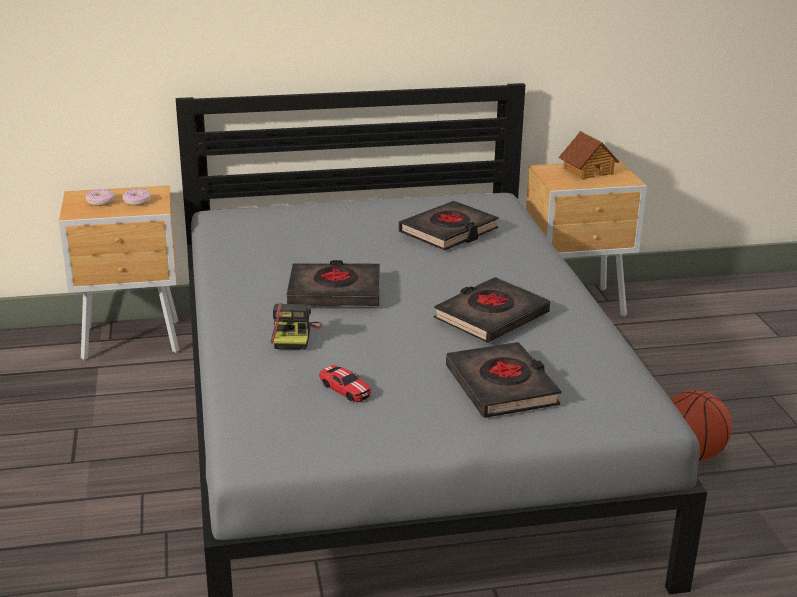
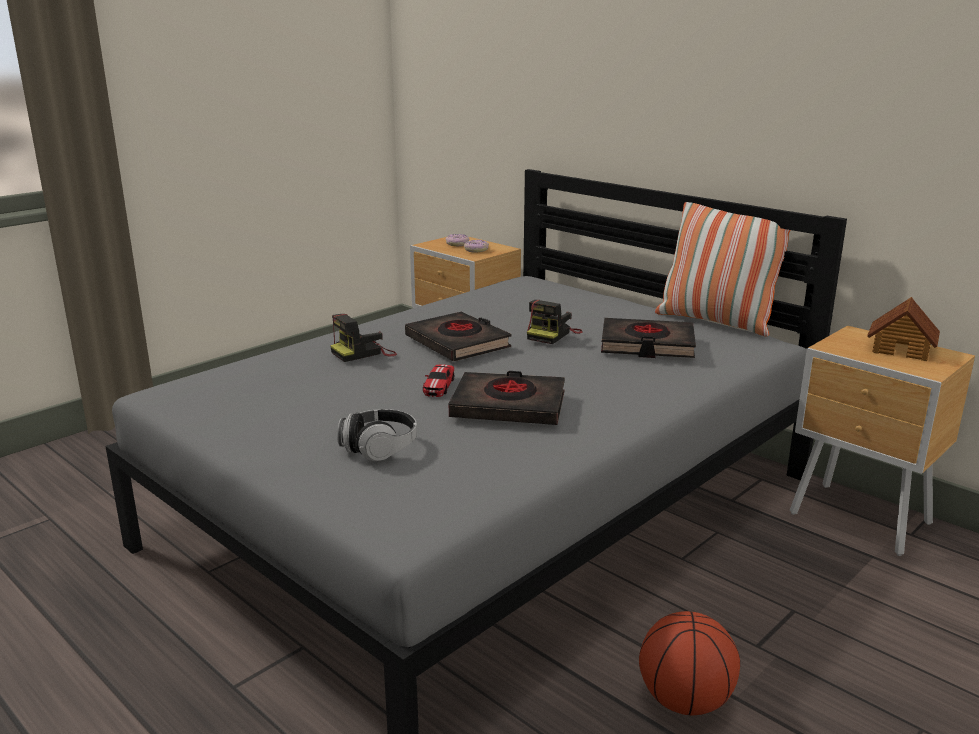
camera: 55 degrees right, 5 degrees down
(345, 388) = (298, 392): toy car -> toy car (439, 386)
(373, 253) = (552, 335): none -> camera
(430, 195) = (716, 322): none -> pillow
(502, 387) = (379, 448): black book -> headphones

